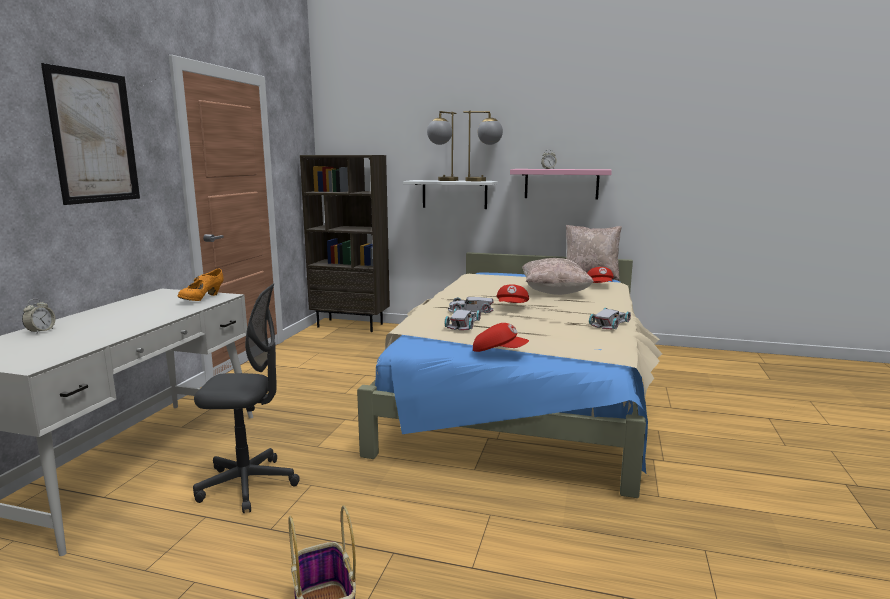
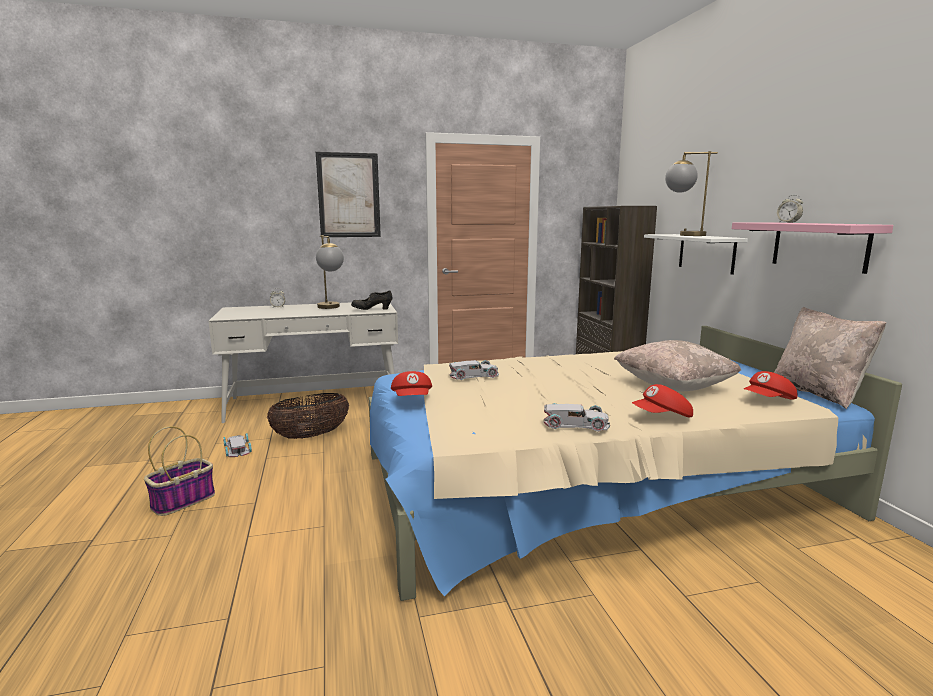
camera: 60 degrees right, 0 degrees up
(202, 299) = (372, 309): orange shoe -> black shoe
(248, 485) = (311, 436): grey office chair -> basket
(470, 309) = (523, 369): white toy car -> white toy car (238, 448)
(483, 181) = (723, 237): table lamp -> table lamp (331, 308)
(512, 307) = (561, 380): red cap -> red cap (662, 417)

